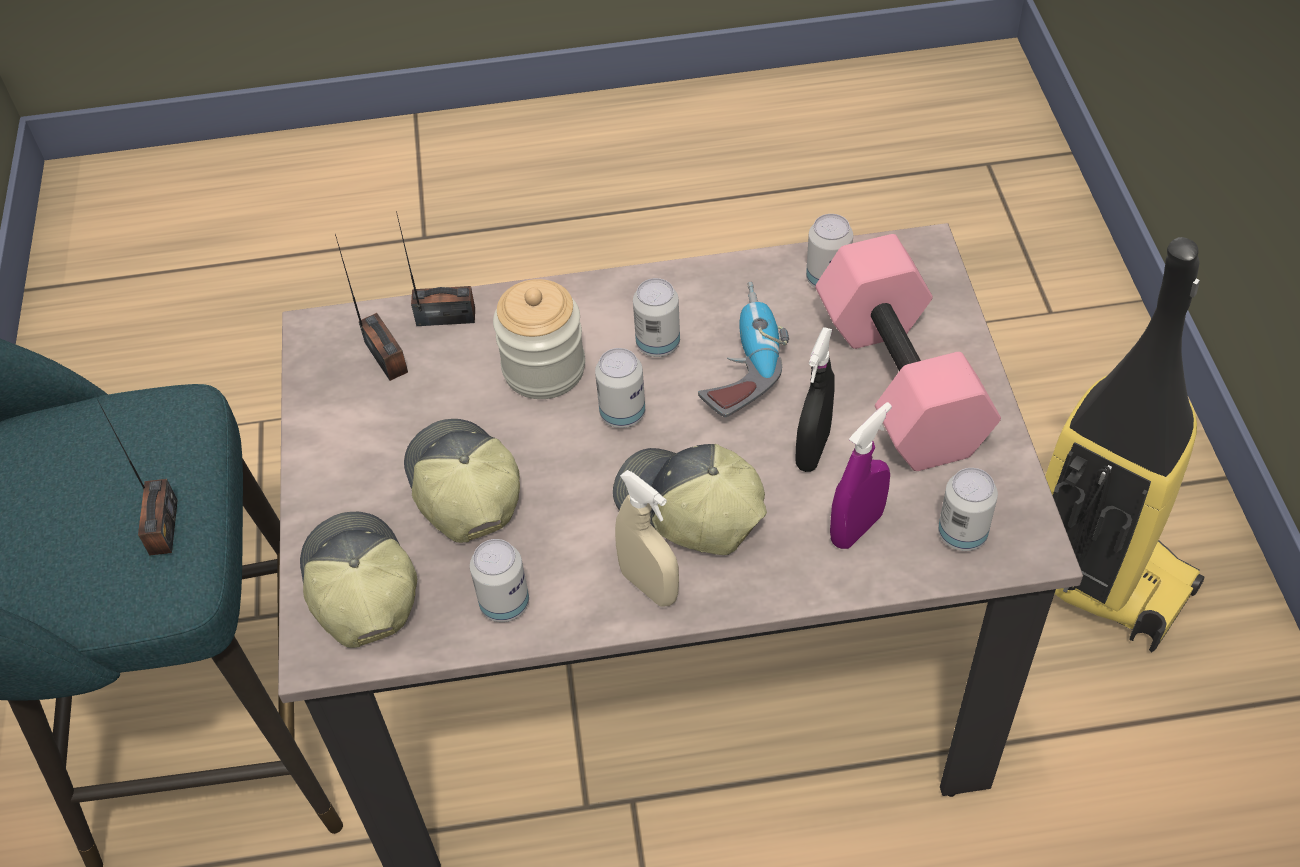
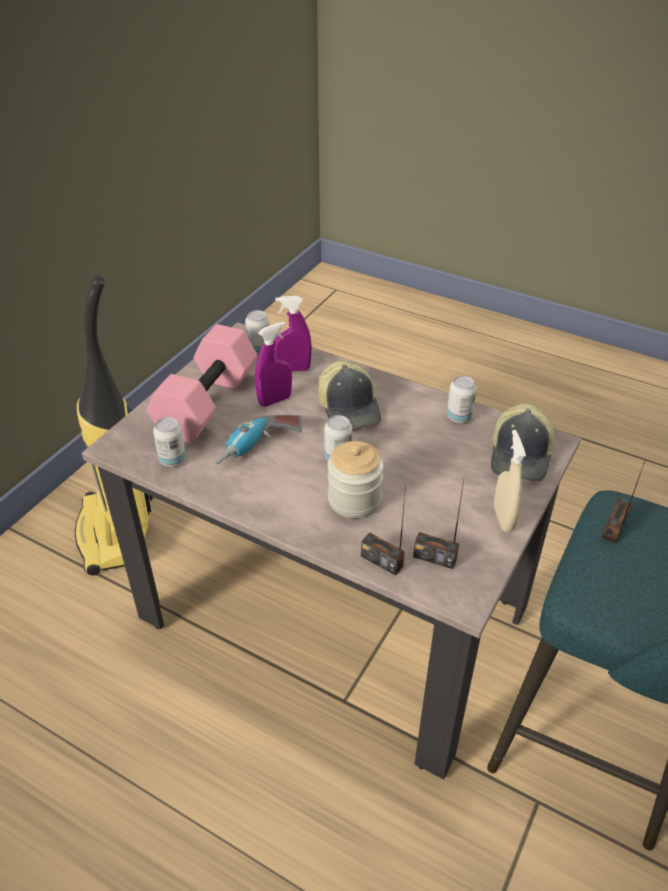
camera: 145 degrees left, 10 degrees down
(385, 357) = (435, 557): radio -> radio turned 75 degrees counterclockwise
(462, 488) = (443, 468): cap -> none
(649, 586) = (393, 393): beige spray bottle -> beige spray bottle (503, 519)
(658, 344) = (287, 478): can -> none
(813, 450) = (275, 400): black spray bottle -> purple spray bottle

